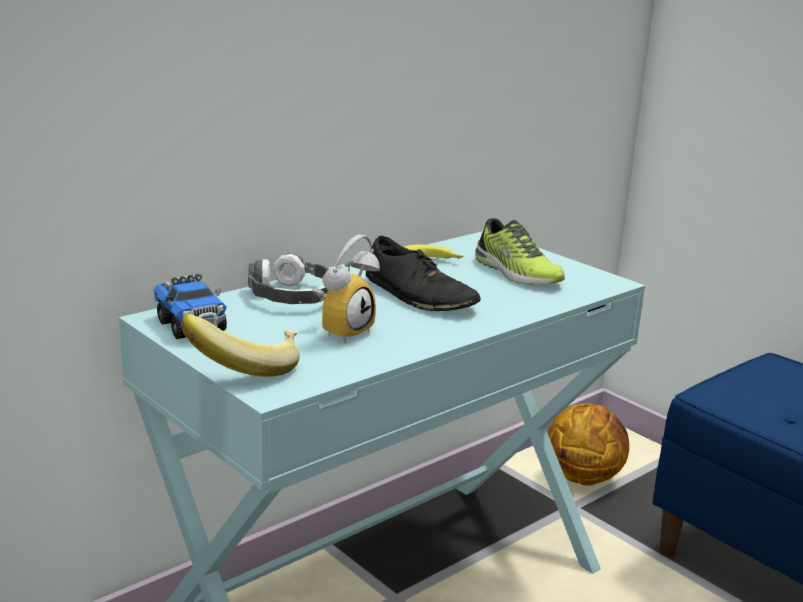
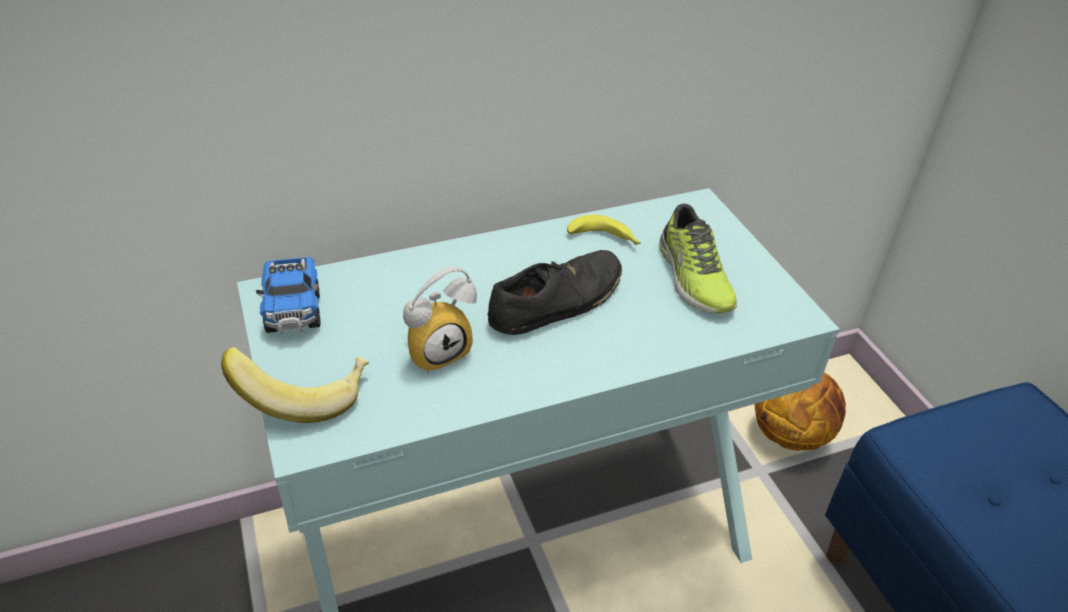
camera: 20 degrees right, 20 degrees up
(293, 296) = (423, 278): headphones -> none
(419, 295) = (557, 301): black shoe -> black shoe turned 105 degrees counterclockwise

